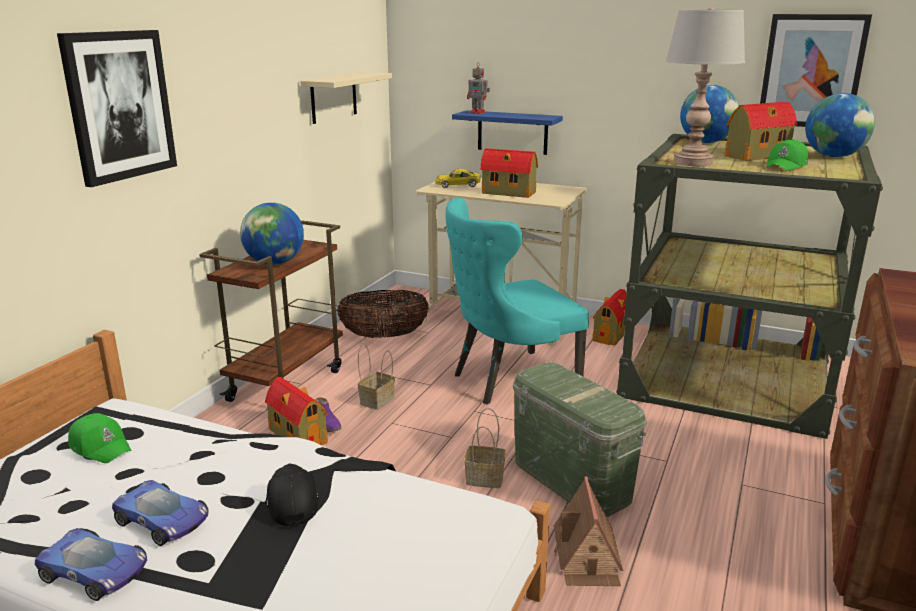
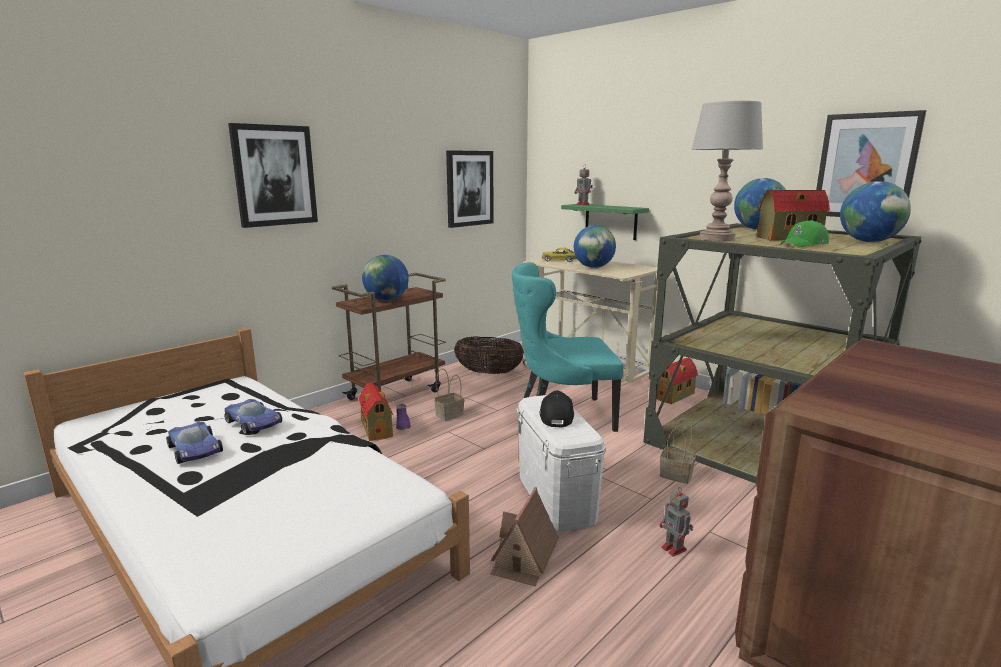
camera: 20 degrees right, 5 degrees down
(96, 572) = (129, 471): toy car -> toy car (254, 422)
(101, 446) = (204, 400): green cap -> none
(292, 501) = (282, 454): black cap -> black cap (556, 416)
(333, 97) = (469, 188): beige shelf -> picture
(486, 478) = (488, 482): basket -> basket (677, 475)
(509, 193) = (593, 267): toy house -> globe
(512, 132) = (610, 221): blue shelf -> green shelf
(571, 480) = (556, 497): green storage box -> white storage box
(723, 511) = (675, 549): none -> toy robot

